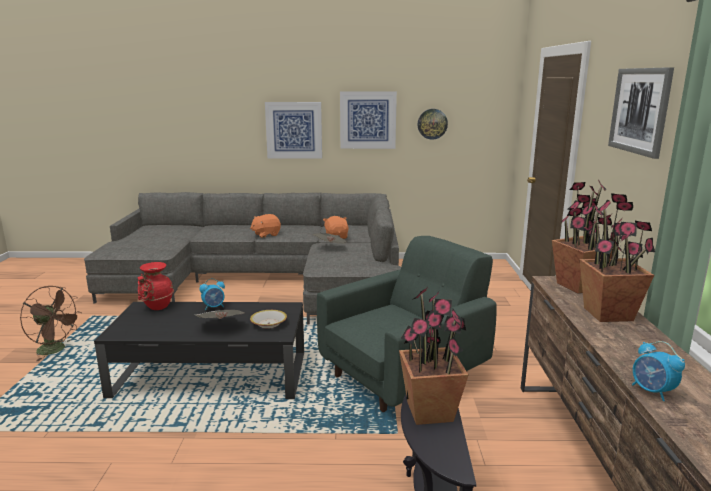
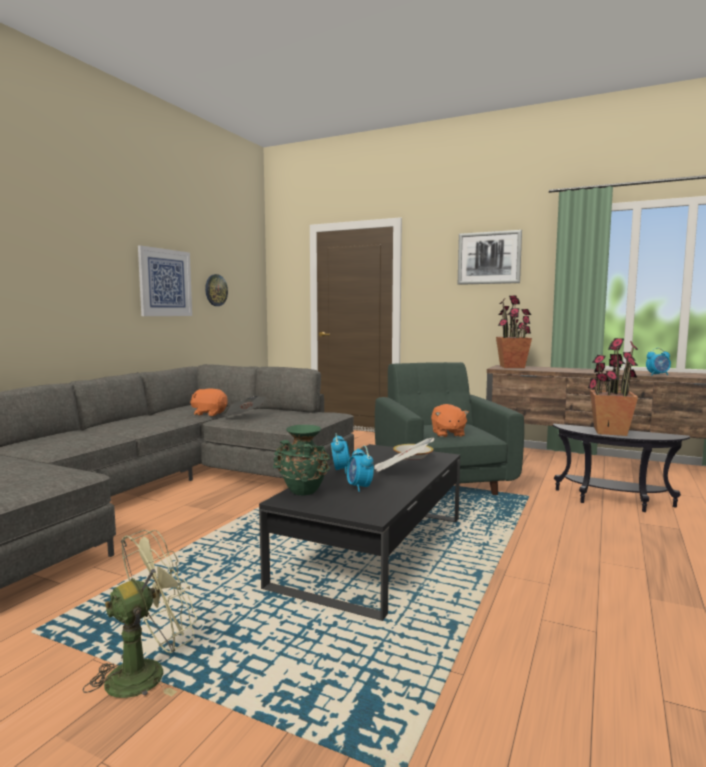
camera: 65 degrees left, 10 degrees down
(56, 350) = (147, 672): brown fan -> green fan
(156, 307) = (303, 492): red vase -> green vase
(172, 320) = (359, 487): none -> alarm clock
(266, 234) = (132, 430): orange plush toy -> orange plush toy (447, 434)
(294, 130) = (89, 292): picture -> none
(608, 314) = (560, 369): potted plant -> none

